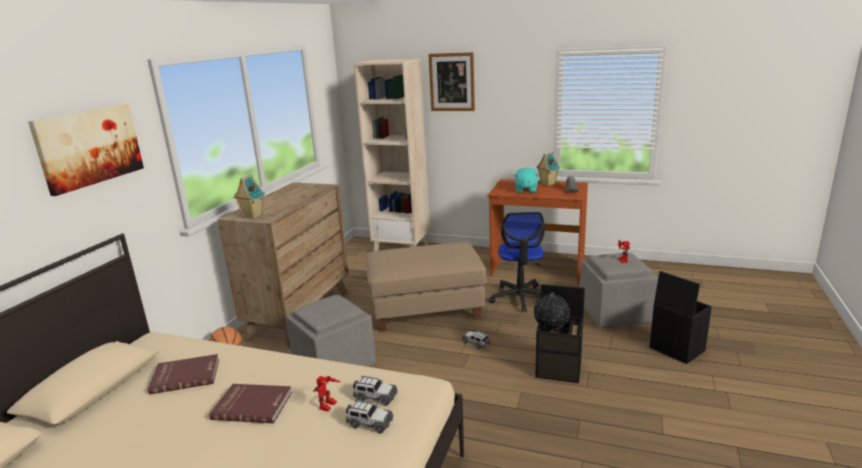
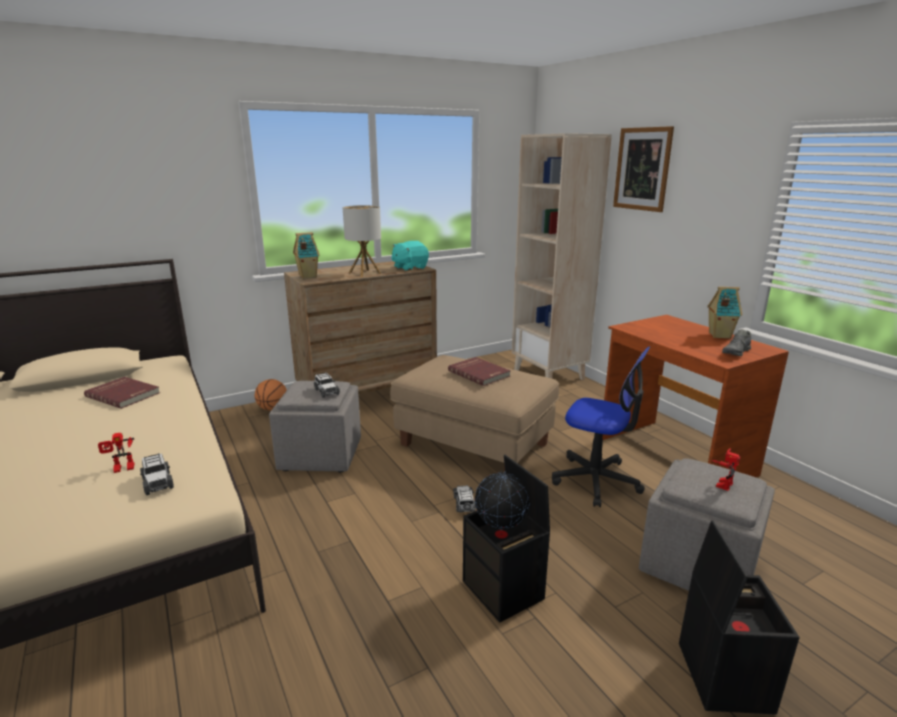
camera: 40 degrees right, 0 degrees up
(89, 147) = (153, 173): picture -> none
(253, 405) = (99, 438): red book -> red book (479, 373)
(293, 201) = (365, 273): none -> table lamp
(369, 423) = (105, 502): toy car -> toy car (326, 391)
(520, 298) = (596, 480): office chair -> office chair turned 105 degrees counterclockwise
(526, 190) = (670, 334): turquoise plush toy -> turquoise plush toy (409, 268)

